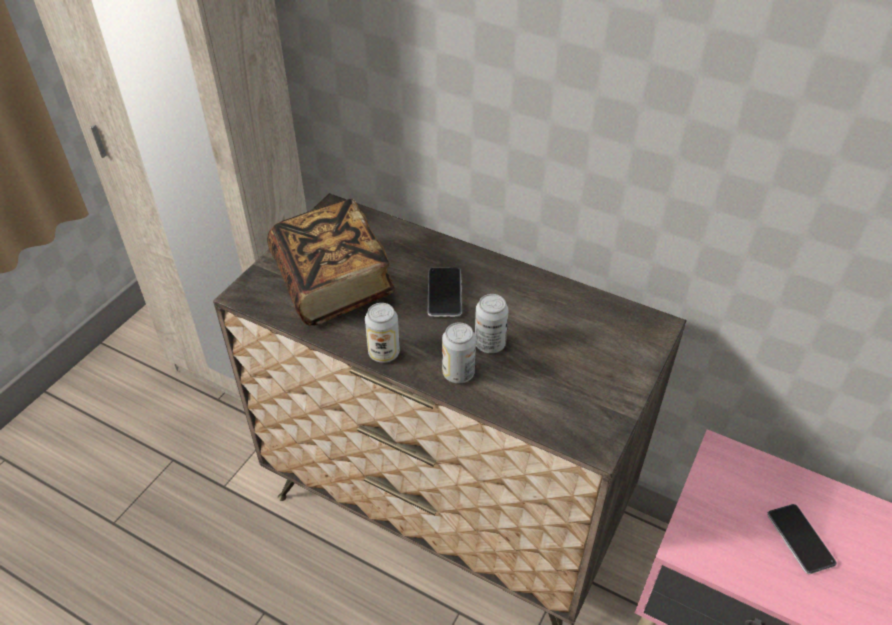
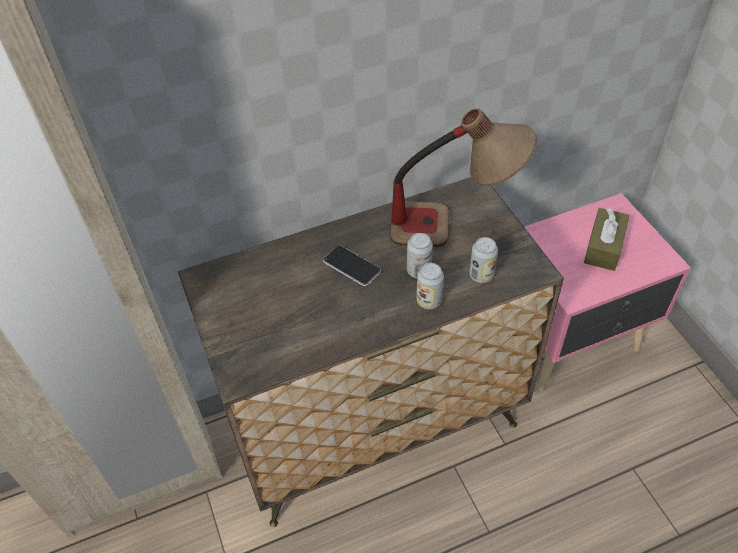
camera: 50 degrees left, 5 degrees up
(333, 283) = (280, 320): book -> none
(384, 353) = (376, 329): can -> can (481, 275)
(580, 339) = (454, 227): none -> table lamp
(800, 539) = (604, 247): phone -> brown tissue box

